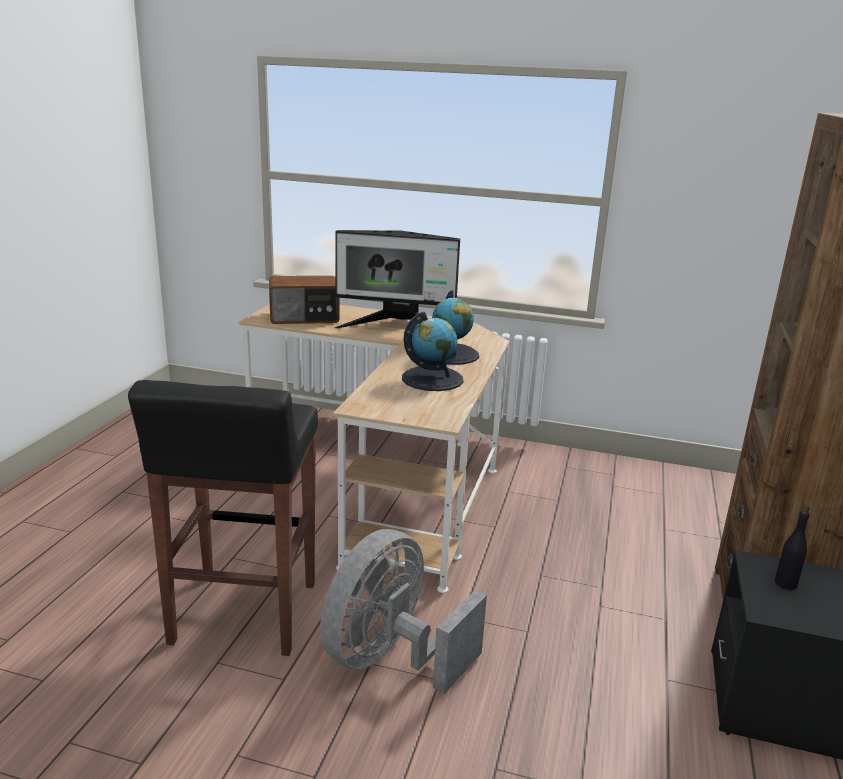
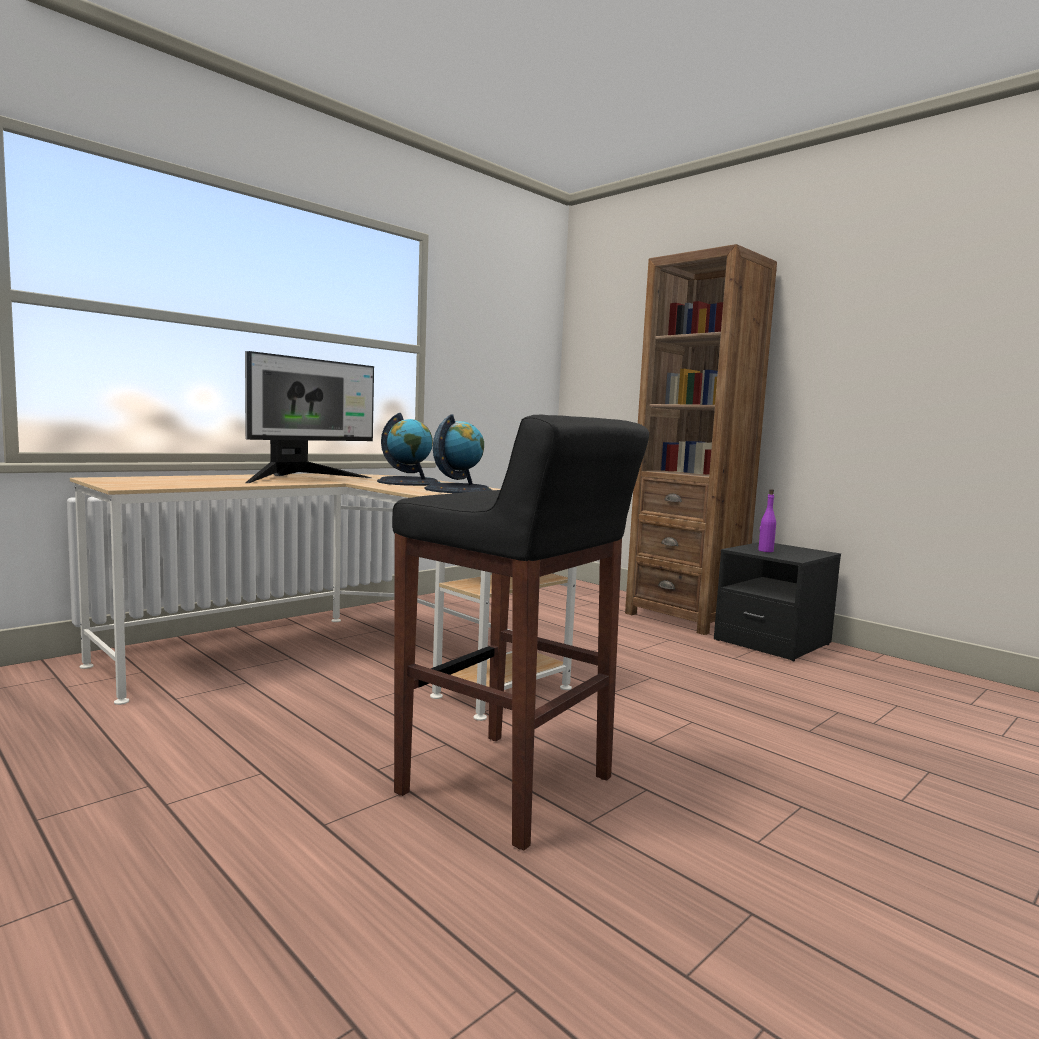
camera: 60 degrees left, 15 degrees down
(304, 317) = (179, 482): radio -> none
(391, 658) = (650, 732): grey fan -> none
(785, 583) = (765, 551): black bottle -> purple bottle

